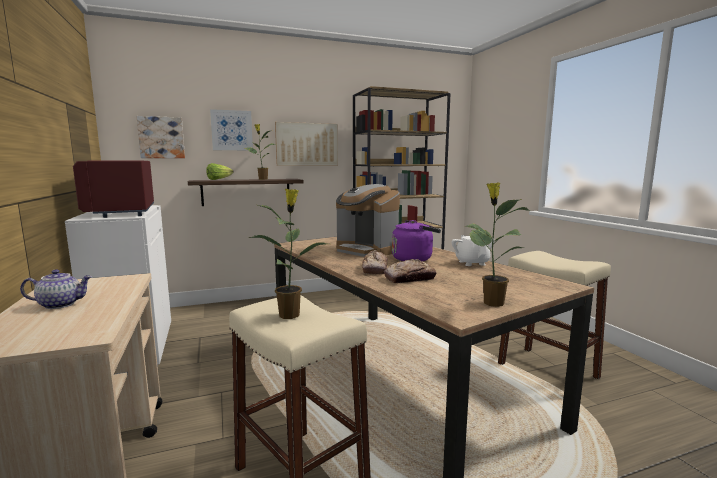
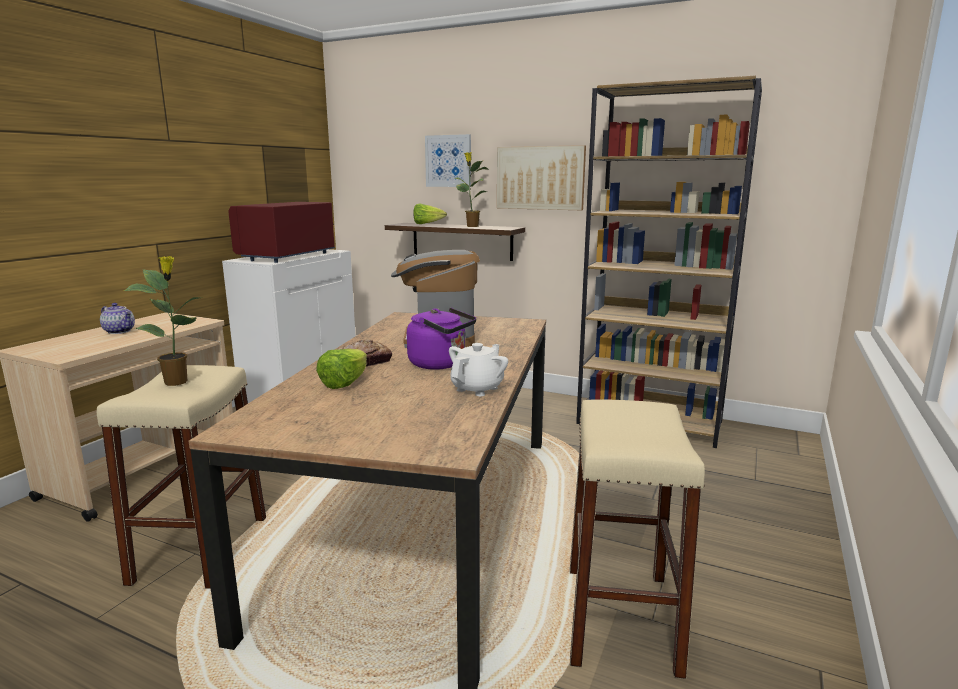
camera: 45 degrees right, 5 degrees up
(161, 137) = (380, 172): picture -> none
(409, 278) = (345, 383): bread -> lettuce
(492, 303) = (300, 433): potted plant -> none

